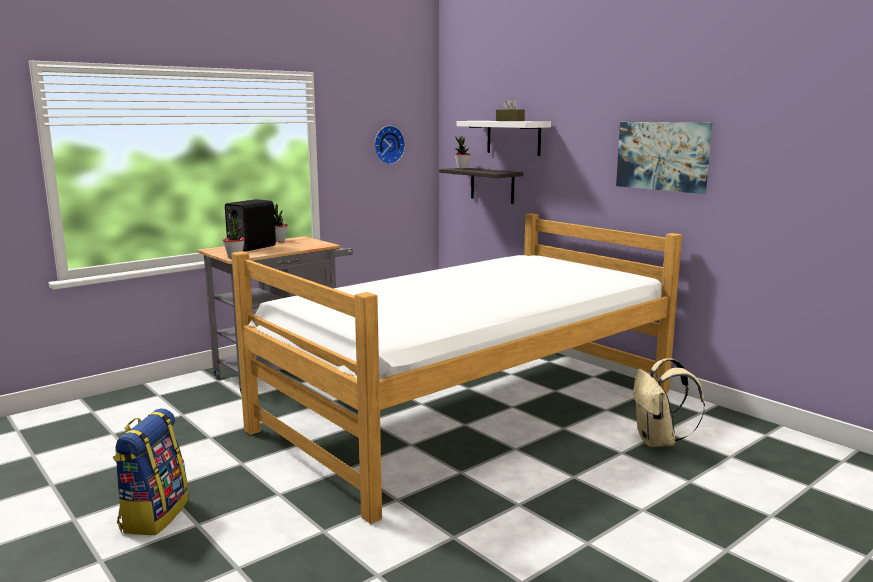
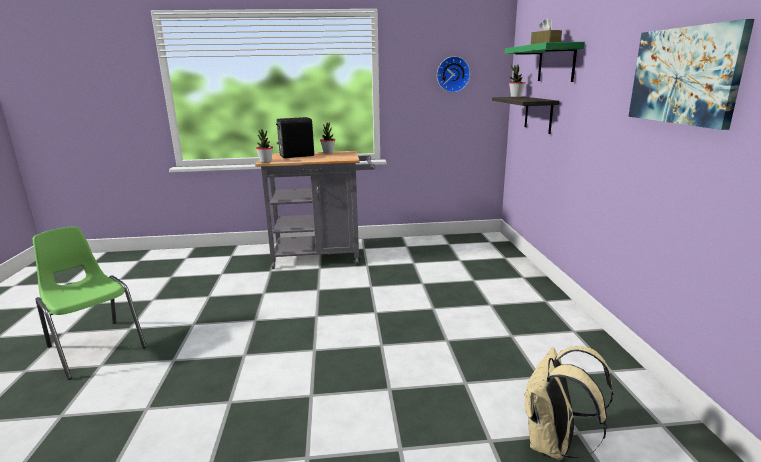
camera: 35 degrees right, 5 degrees up
(154, 515) = (95, 347): backpack -> green chair
(471, 410) = (406, 332): bed -> none
(513, 137) = (556, 63): white shelf -> green shelf

